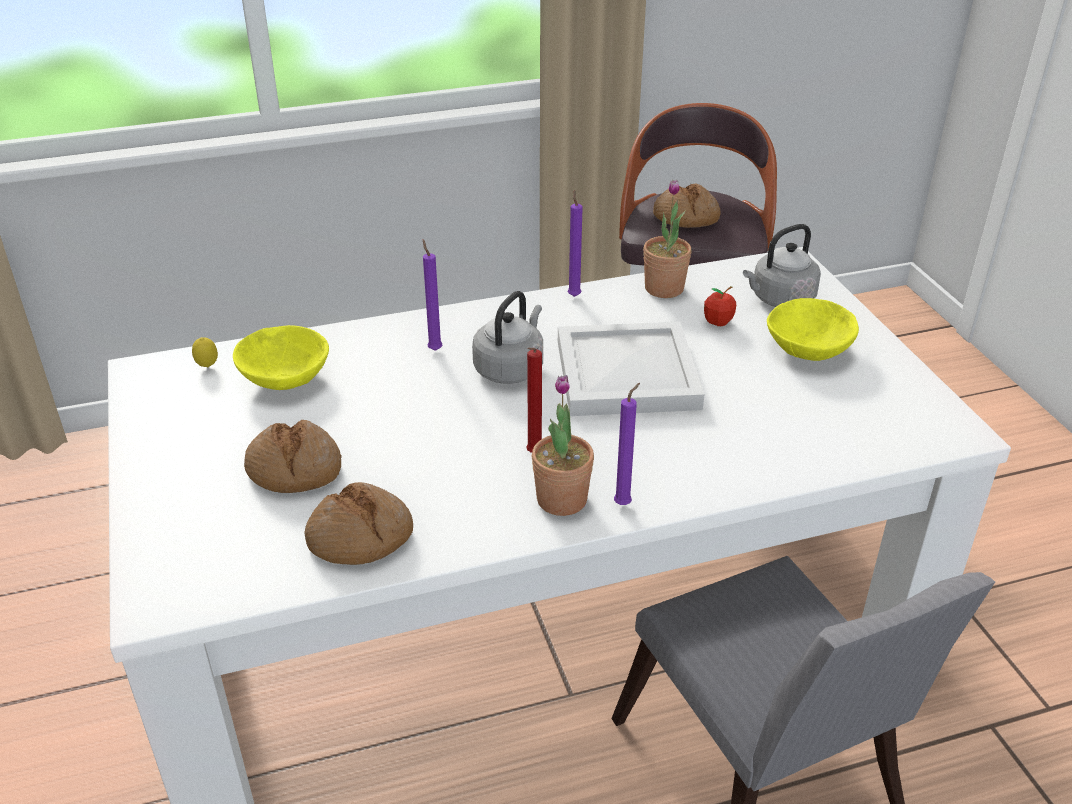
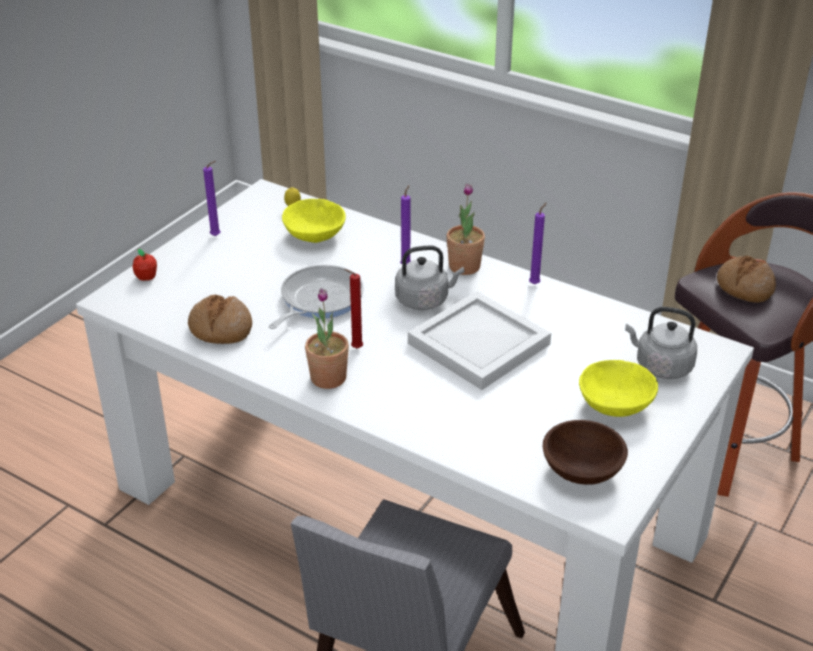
camera: 50 degrees right, 0 degrees up
(294, 470) = (246, 281): bread -> none
(410, 436) = (318, 300): none -> frying pan
(624, 503) = (352, 401): purple candle -> purple candle (217, 236)
(664, 288) = (598, 313): potted plant -> potted plant (464, 266)
(718, 322) = (591, 353): apple -> apple (146, 277)
(882, 414) = (581, 468): none -> brown bowl

